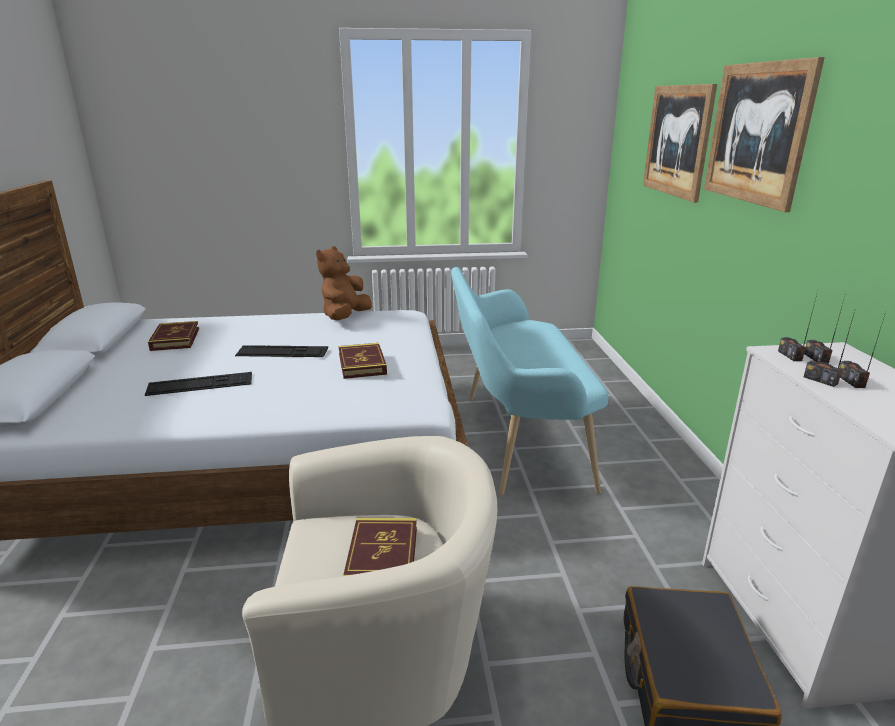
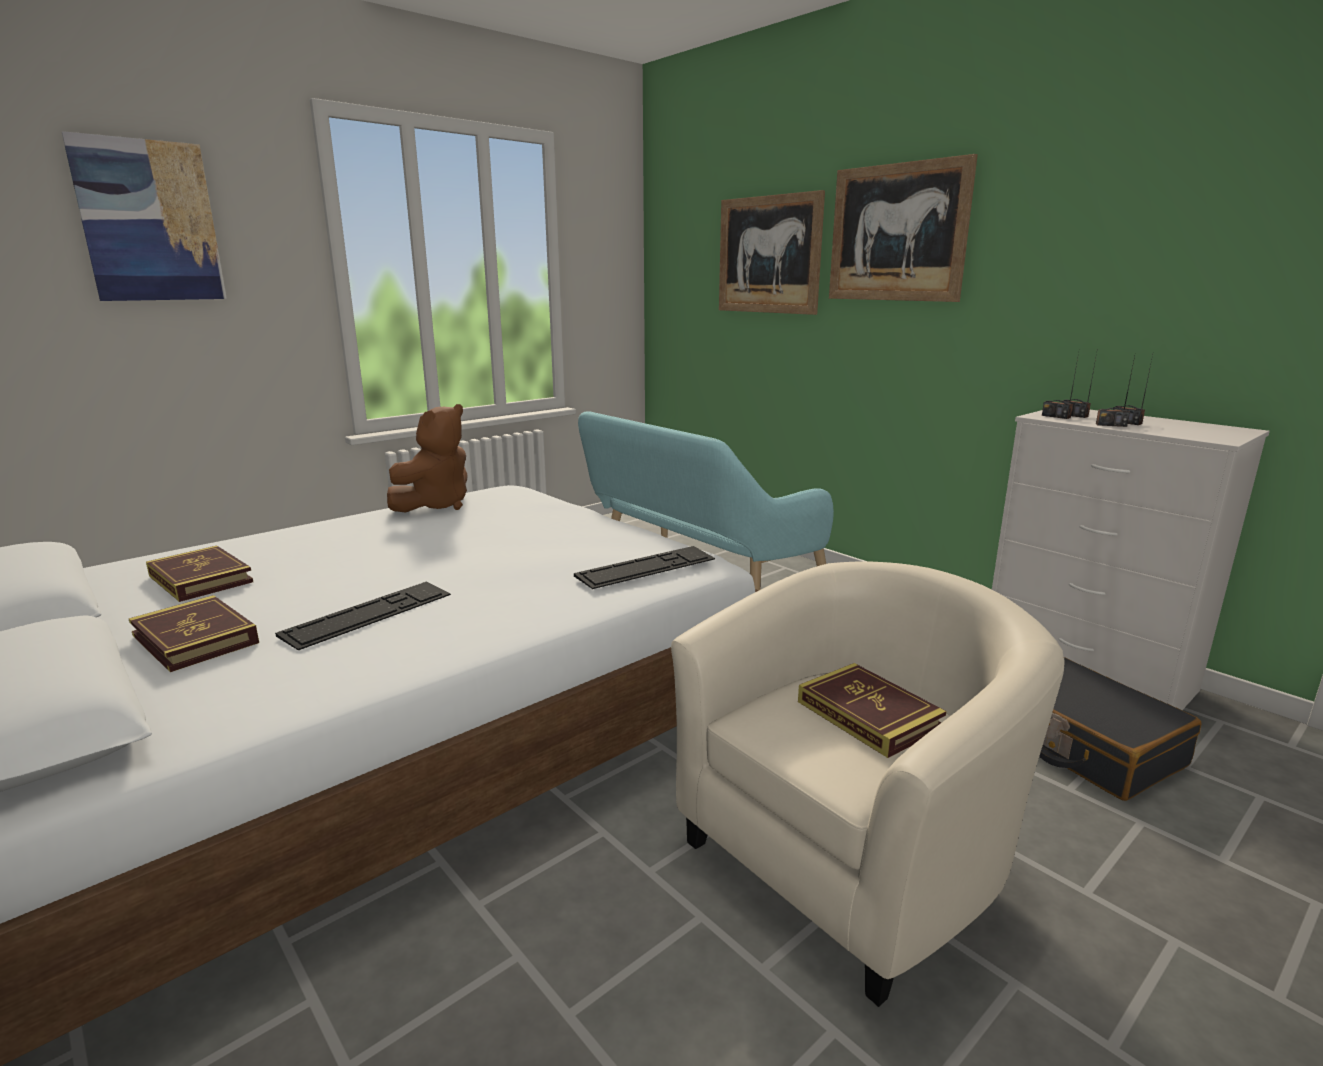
camera: 35 degrees left, 5 degrees down
(238, 117) = (149, 221): none -> picture
(282, 352) = (423, 554): keyboard -> keyboard (646, 567)
(345, 317) = (436, 505): brown plush toy -> brown plush toy turned 135 degrees counterclockwise
(362, 364) = (565, 541): book -> book (195, 639)

